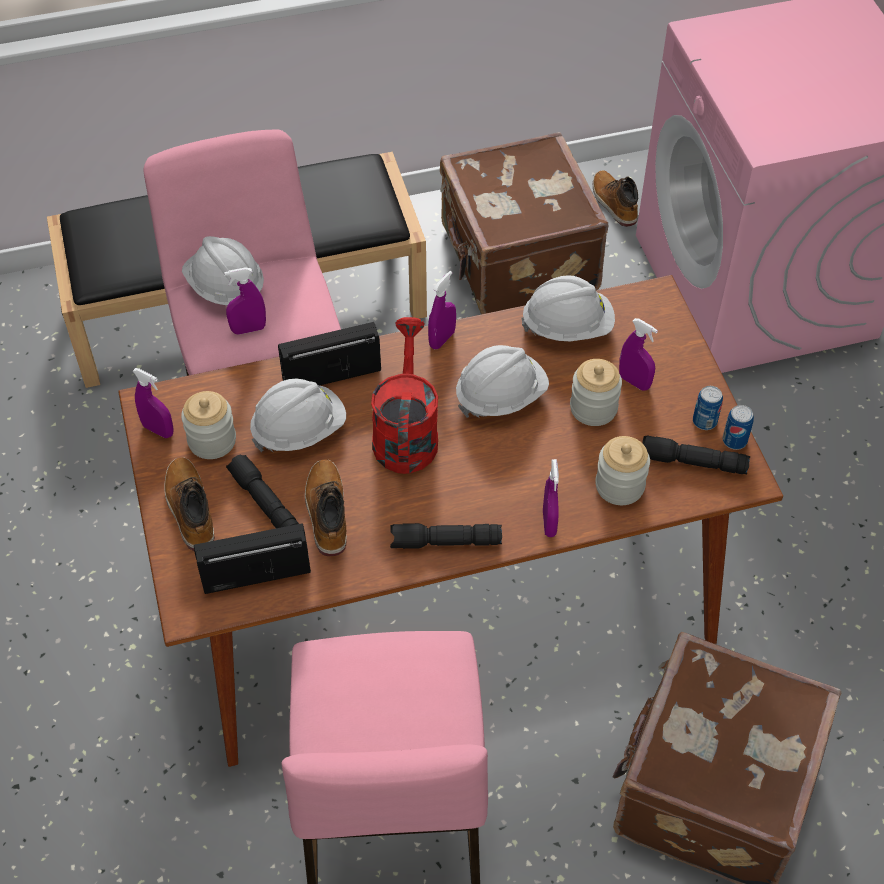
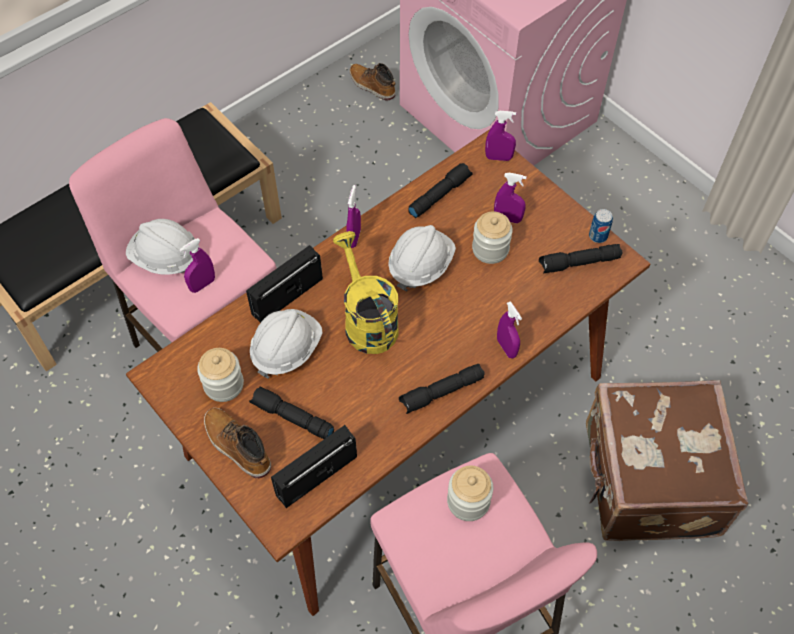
camera: 25 degrees left, 5 degrees up
(158, 430) = (176, 393): purple spray bottle -> purple spray bottle (498, 157)
(327, 513) = (343, 406): boot -> none
(405, 432) = (367, 320): red watering can -> yellow watering can
(516, 261) = (325, 153): brown suitcase -> none
(567, 327) = (439, 195): white hard hat -> black flashlight
(619, 486) = (539, 300): jar -> jar (468, 501)
(704, 421) = (570, 229): can -> none

